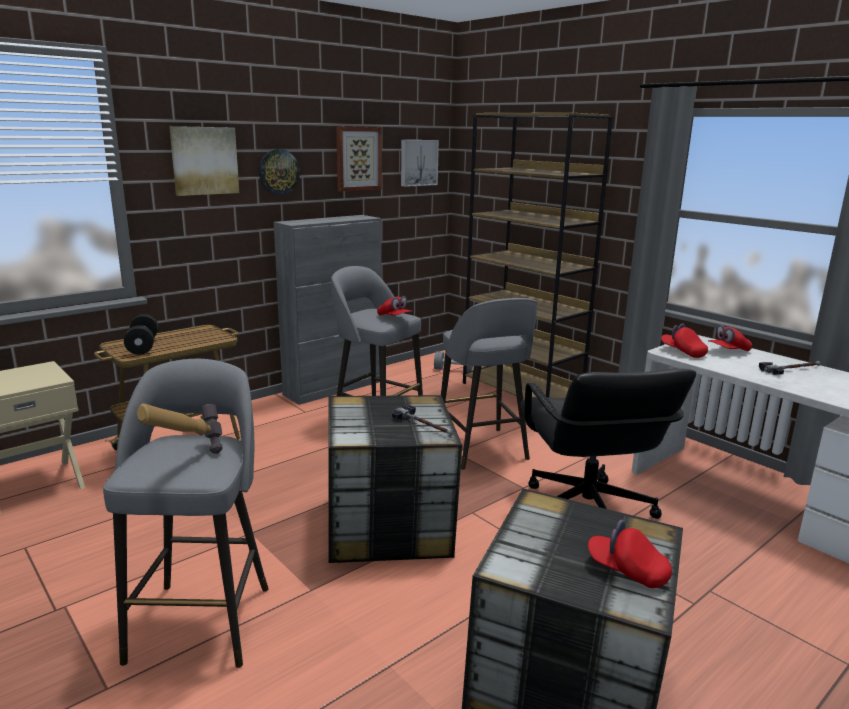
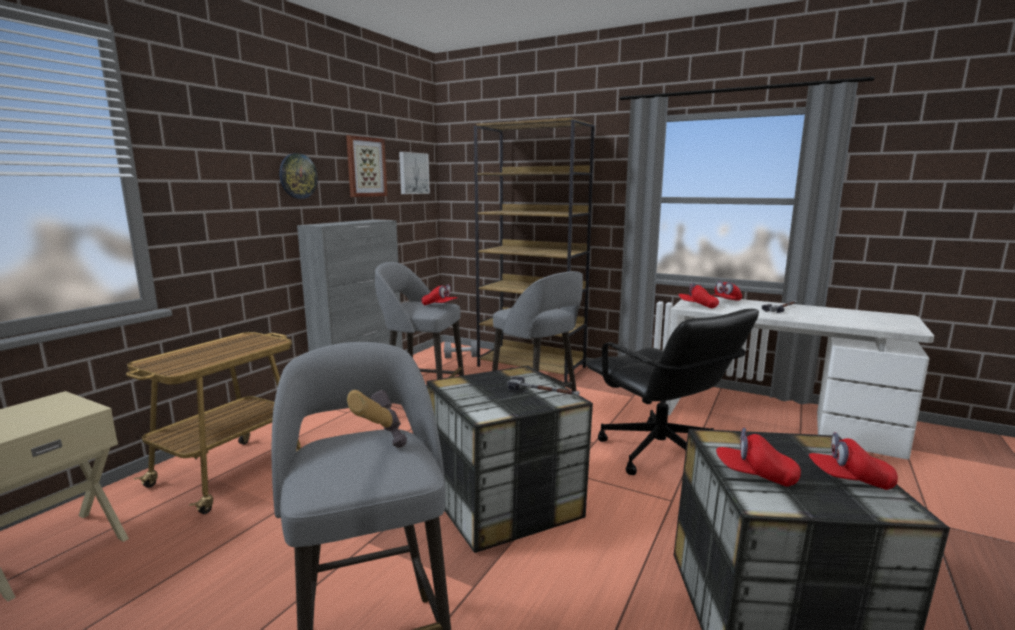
camera: 20 degrees left, 5 degrees down
(143, 346) = (186, 359): black dumbbell -> none
(204, 160) = (225, 161): picture -> none
(532, 544) = (755, 475): none -> red cap

